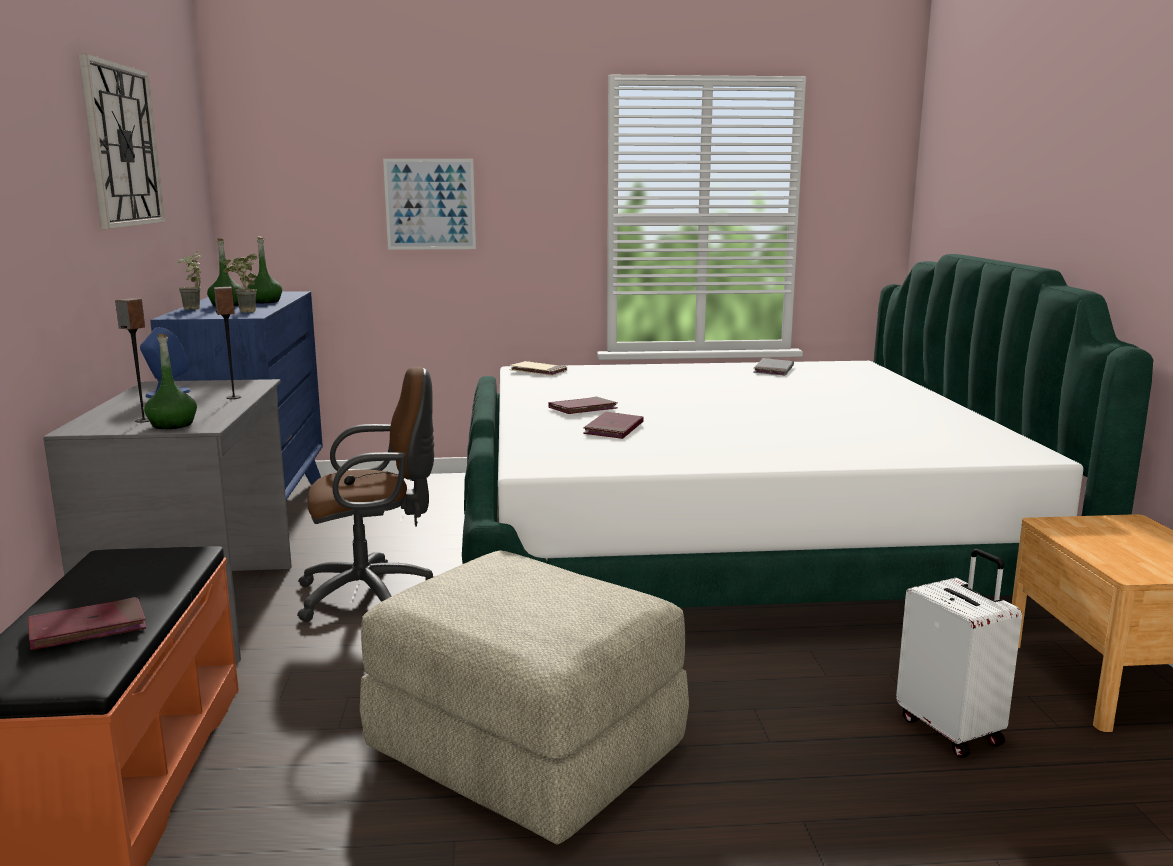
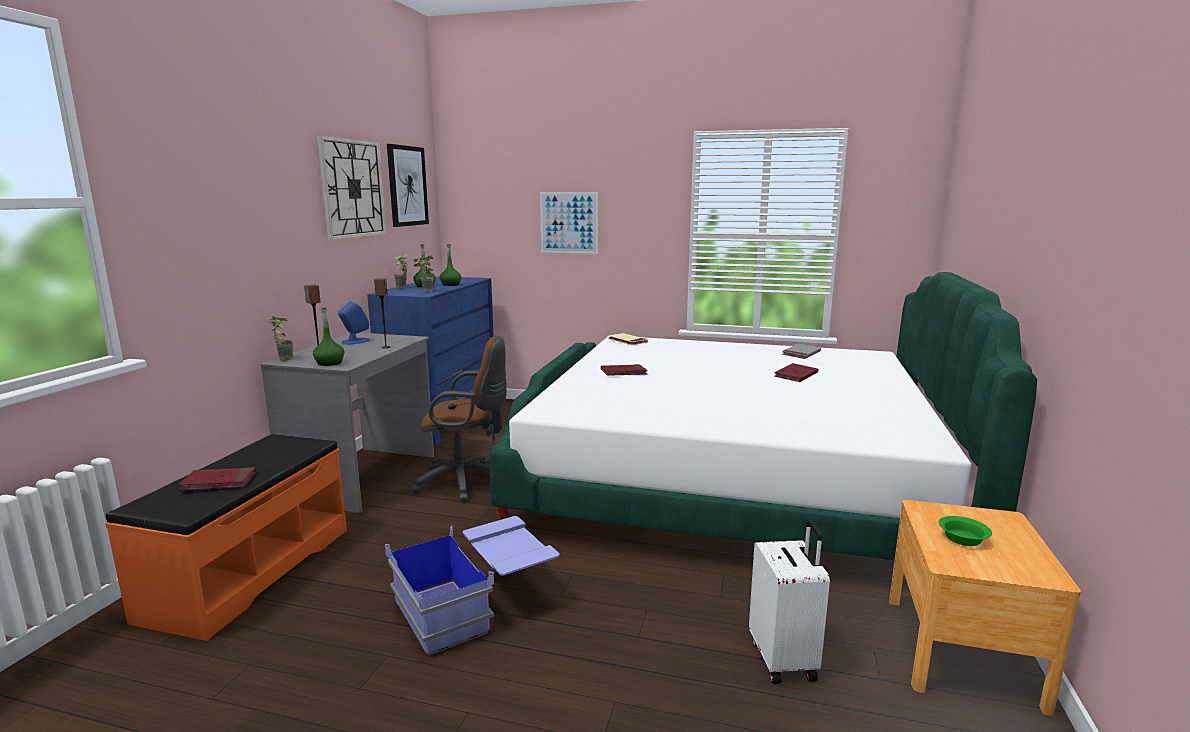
camera: 20 degrees right, 0 degrees up
(77, 426) = (282, 359): none -> potted plant
(178, 146) = (407, 186): none -> picture
(528, 750) = (476, 605): beige ottoman -> blue storage box
(614, 429) = (626, 390): red book -> red book (796, 375)
(1119, 548) = (964, 539): none -> green bowl

